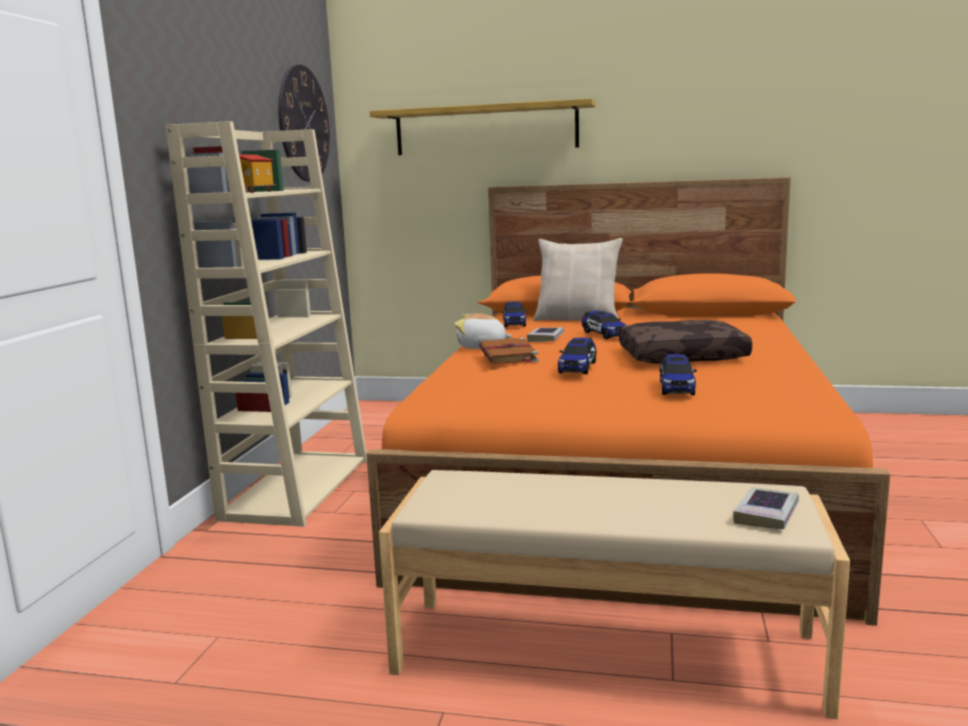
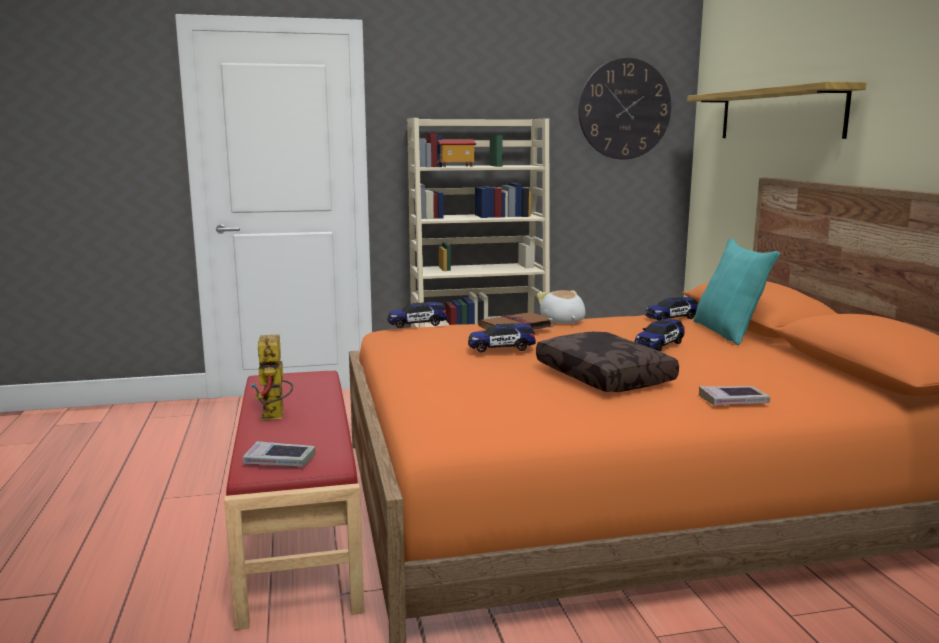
camera: 65 degrees right, 0 degrees up
(545, 338) = (613, 331): book -> book (733, 401)
(578, 319) = (729, 332): beige pillow -> turquoise pillow
(605, 651) = (301, 529): beige bench -> red bench
(610, 509) = (275, 417): none -> toy robot
(676, 387) = (473, 381): toy car -> toy car (417, 324)

